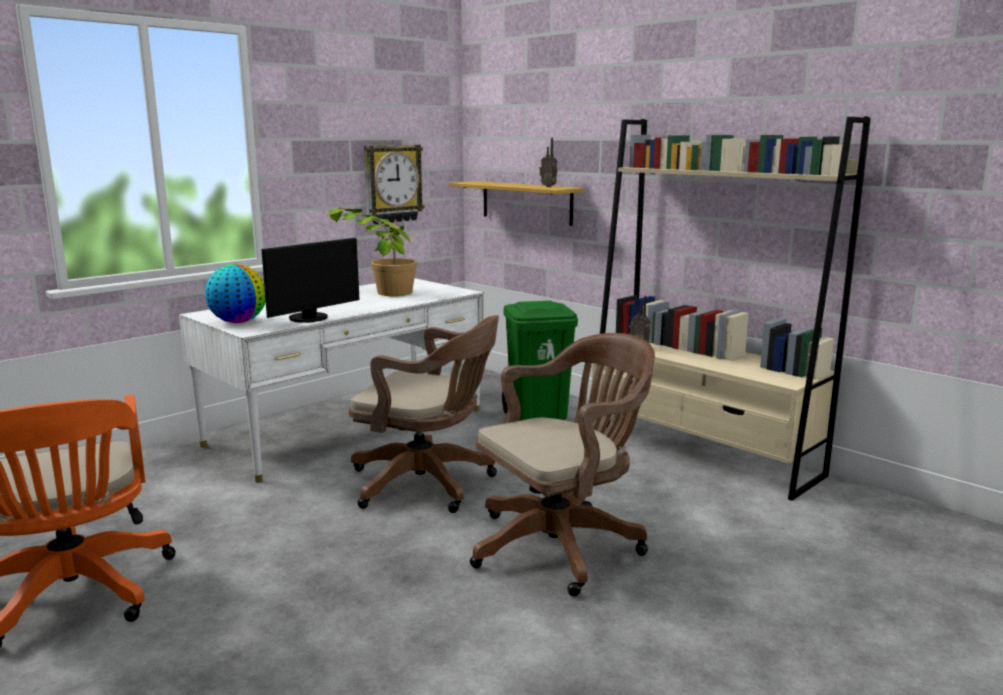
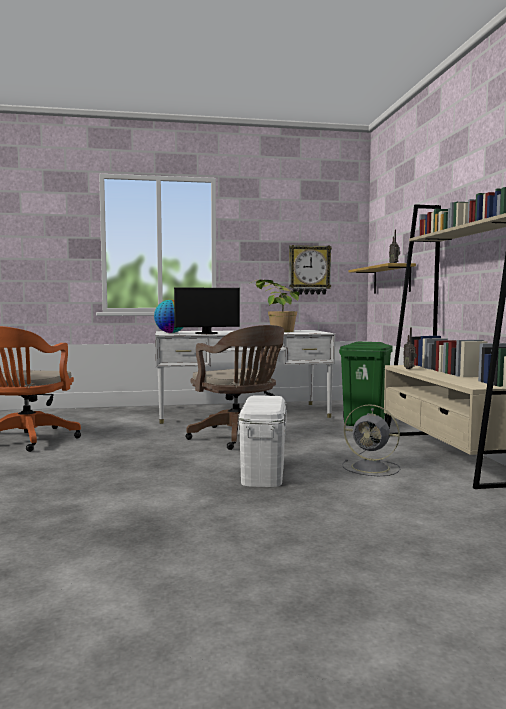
camera: 35 degrees right, 10 degrees down
(562, 544) = (263, 472): brown office chair -> white storage box
(660, 496) = (372, 468): none -> grey fan

